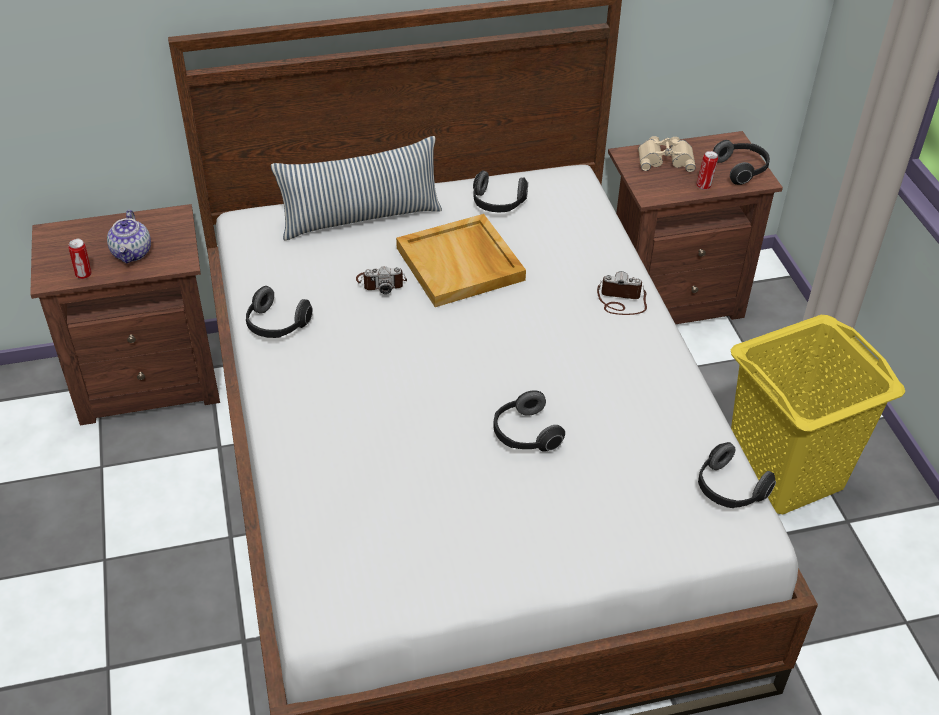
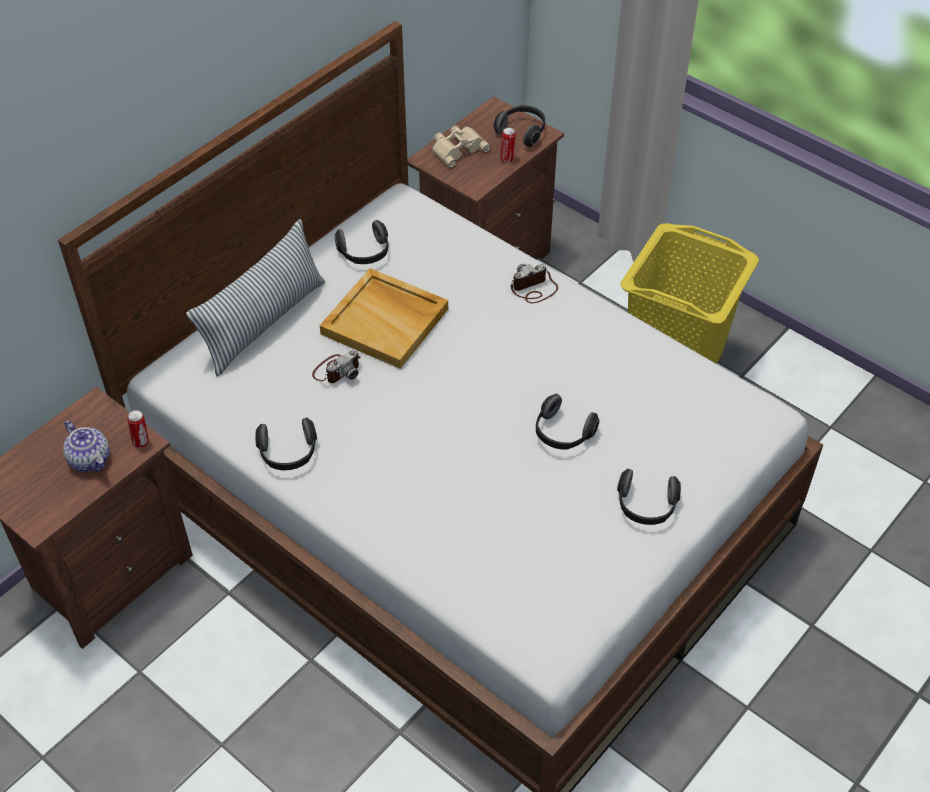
camera: 35 degrees left, 5 degrees up
(84, 275) = (66, 503): can -> can (141, 442)
(729, 490) = (731, 395): headphones -> headphones (646, 507)

